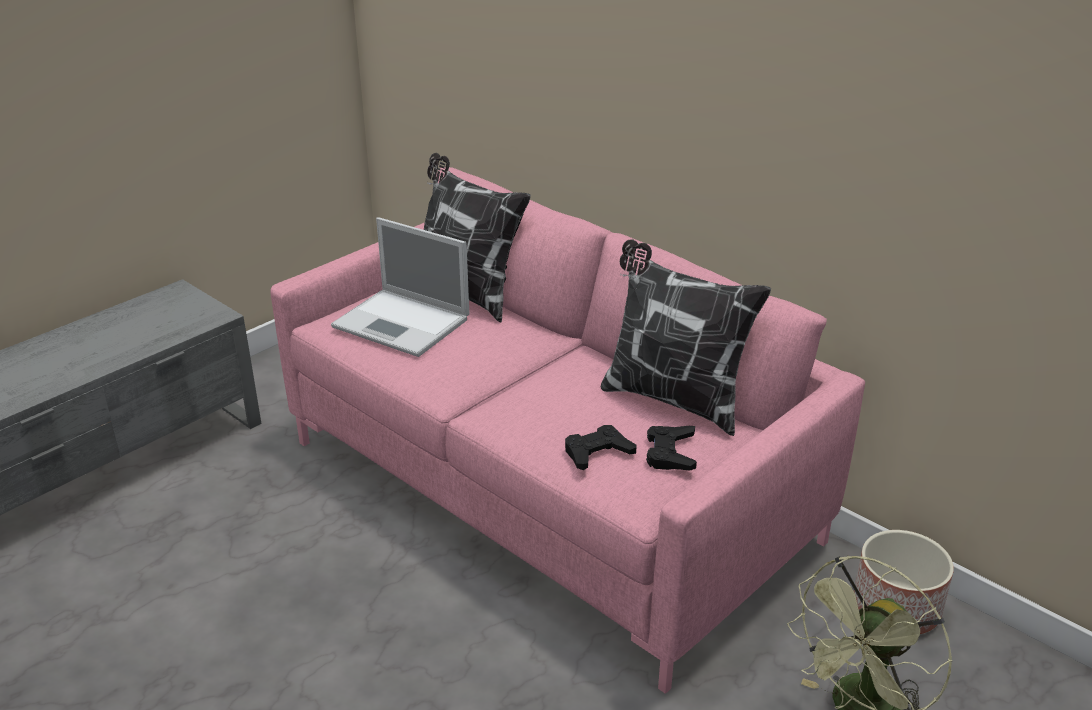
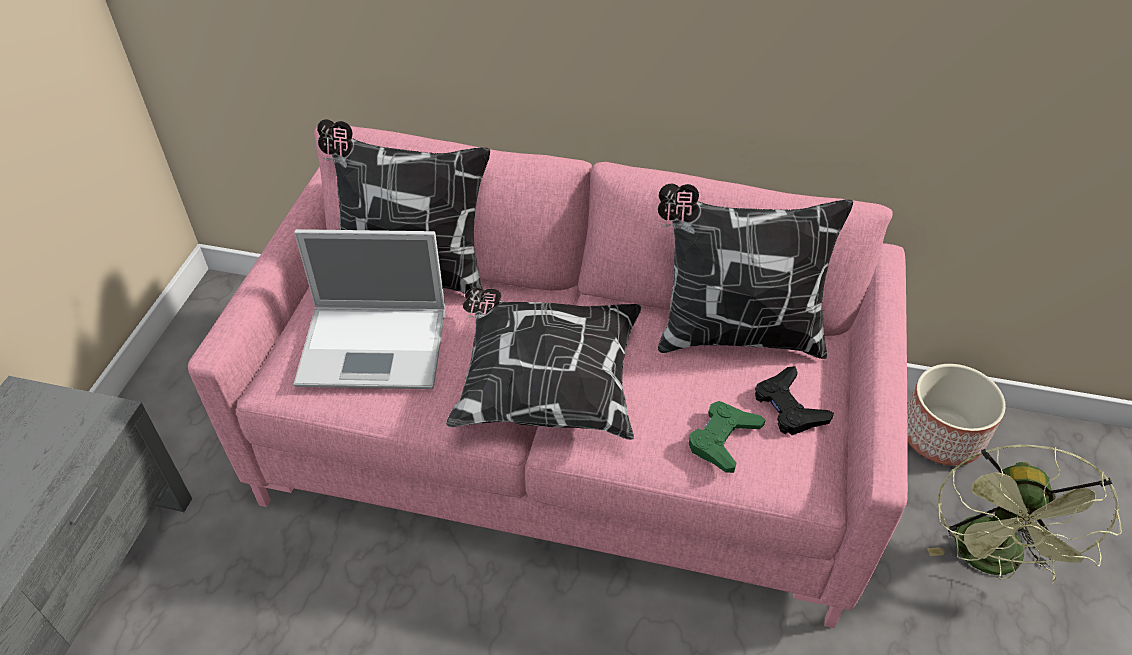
camera: 30 degrees left, 15 degrees up
(499, 383) = (545, 386): none -> pillow
(597, 453) = (723, 439): black game controller -> green game controller

